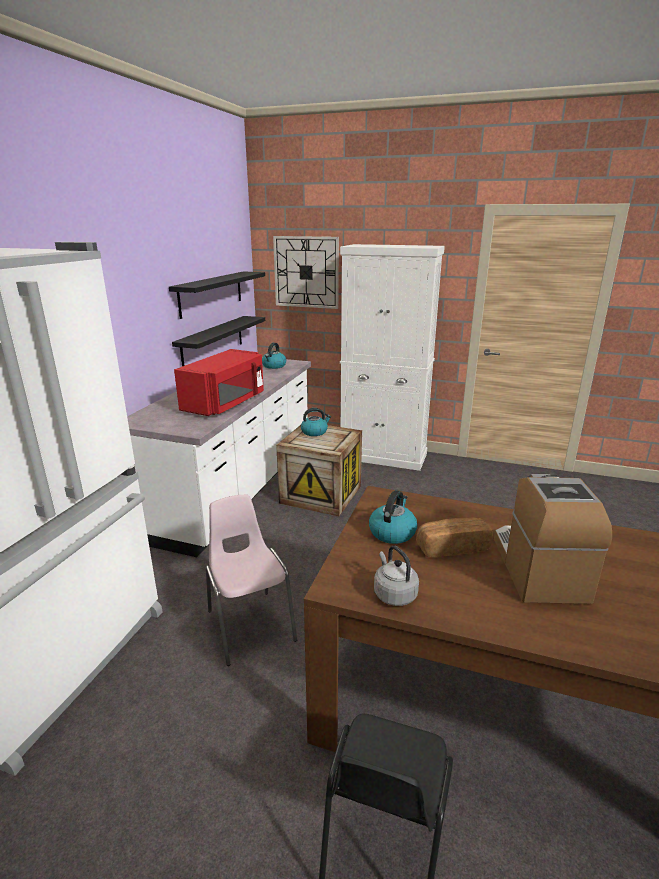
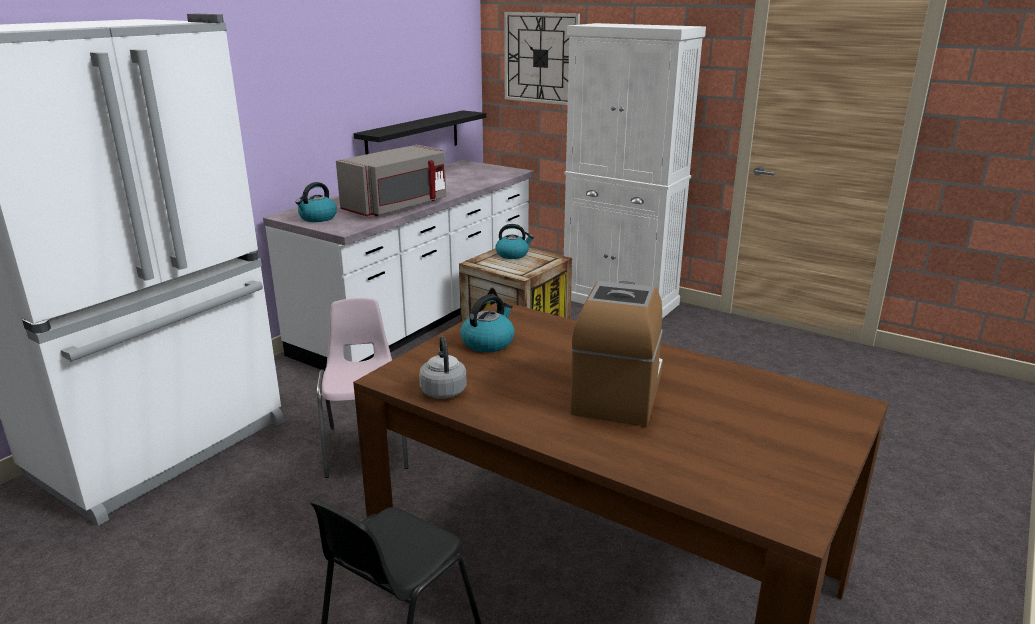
camera: 15 degrees right, 0 degrees up
(211, 293) = (414, 80): black shelf -> none
(226, 403) = (397, 206): red microwave -> grey microwave
(274, 366) = (484, 173): kettle -> kettle (317, 218)
(452, 547) = (540, 362): bread -> none

